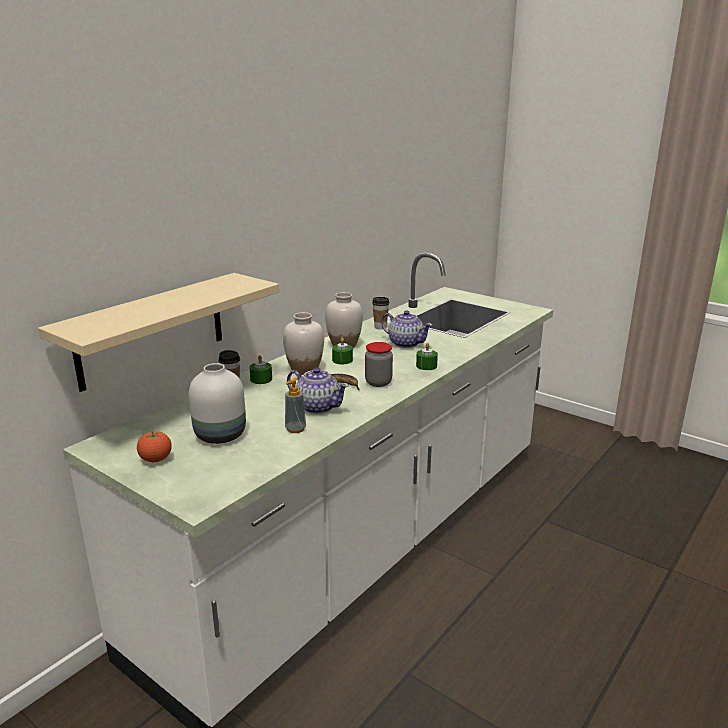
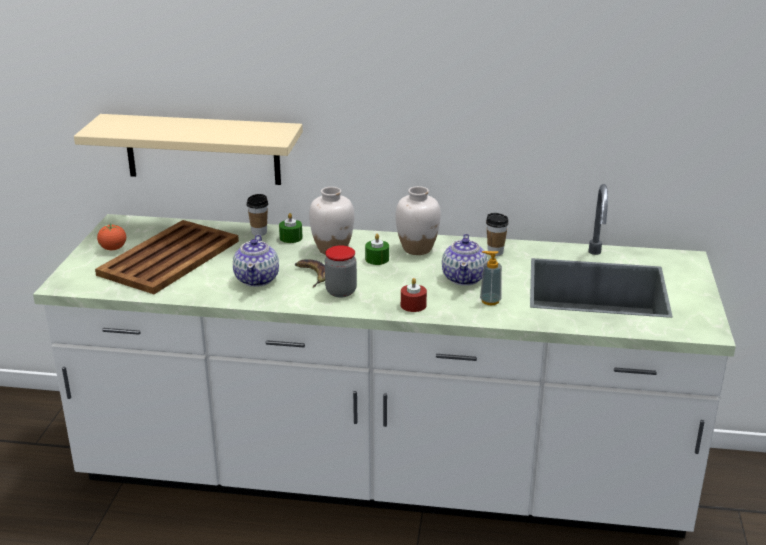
camera: 60 degrees right, 5 degrees up
(221, 434) = (171, 257): white vase -> brown tray
(295, 429) = (205, 283): soap dispenser -> soap dispenser (490, 301)
(426, 366) = (413, 305): green candle -> red candle

